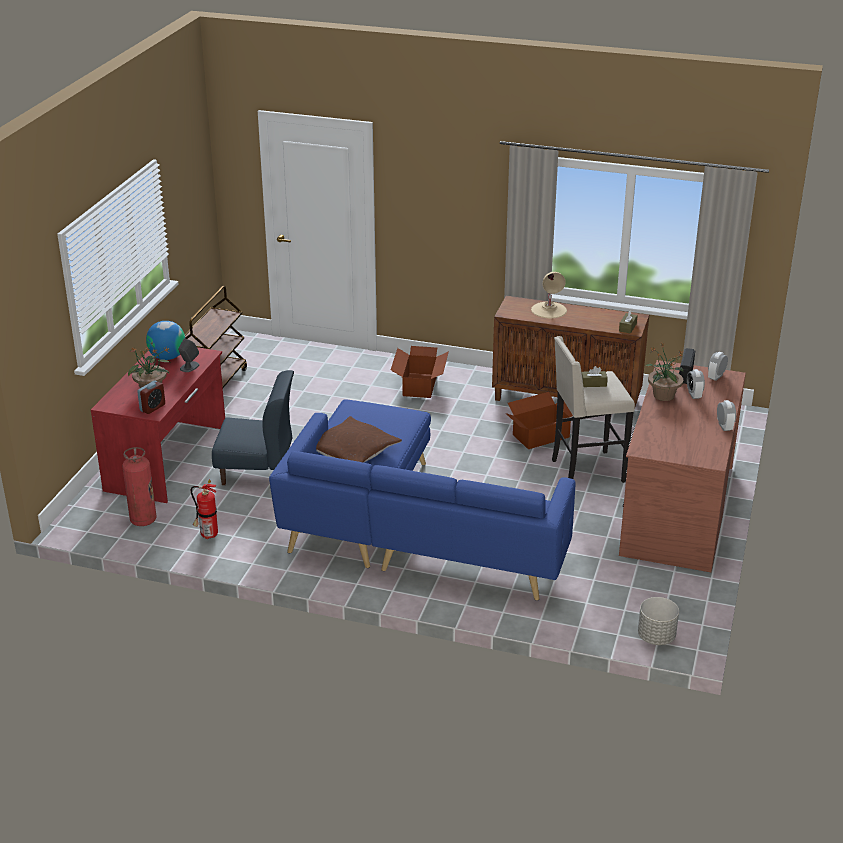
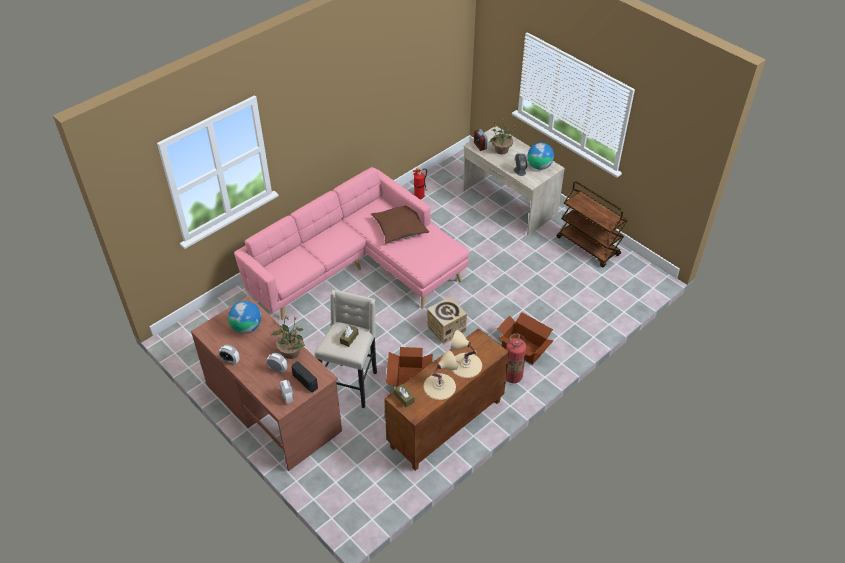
camera: 120 degrees right, 15 degrees up
(143, 520) = (452, 179): fire extinguisher -> fire extinguisher (513, 376)
(168, 459) = (508, 203): red desk -> beige desk
(257, 471) = (468, 233): blue chair -> none
(404, 532) = (360, 269): blue sofa -> pink sofa
(441, 437) = (446, 329): none -> cardboard box
(590, 315) = (439, 386): none -> beige table lamp
(656, 637) = (186, 327): grey planter -> none
(670, 435) = (247, 327): none -> globe

